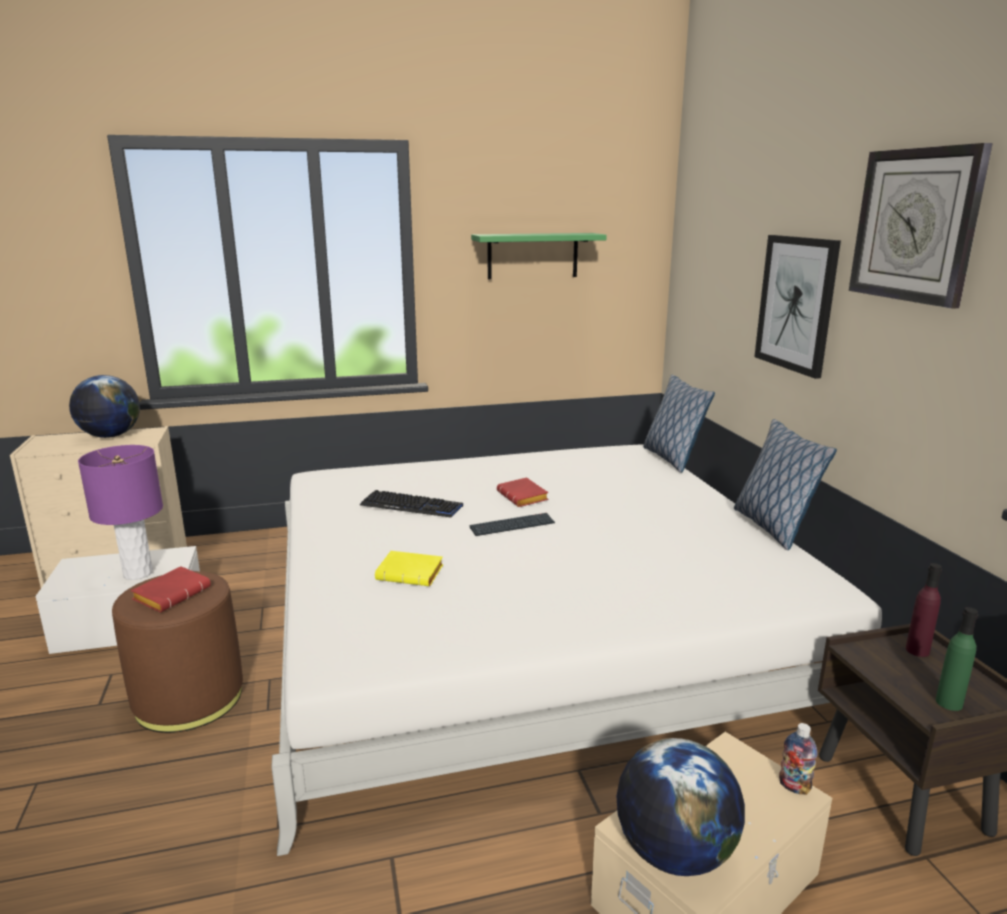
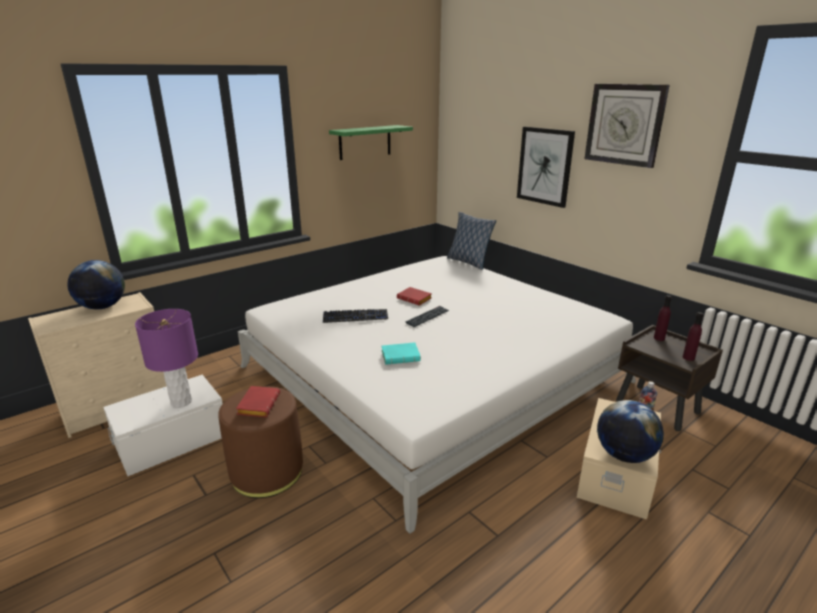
camera: 25 degrees left, 5 degrees up
(412, 574) = (401, 356): yellow book -> turquoise book
(772, 527) = (554, 292): pillow -> none
(949, 703) = (688, 357): green bottle -> purple bottle

